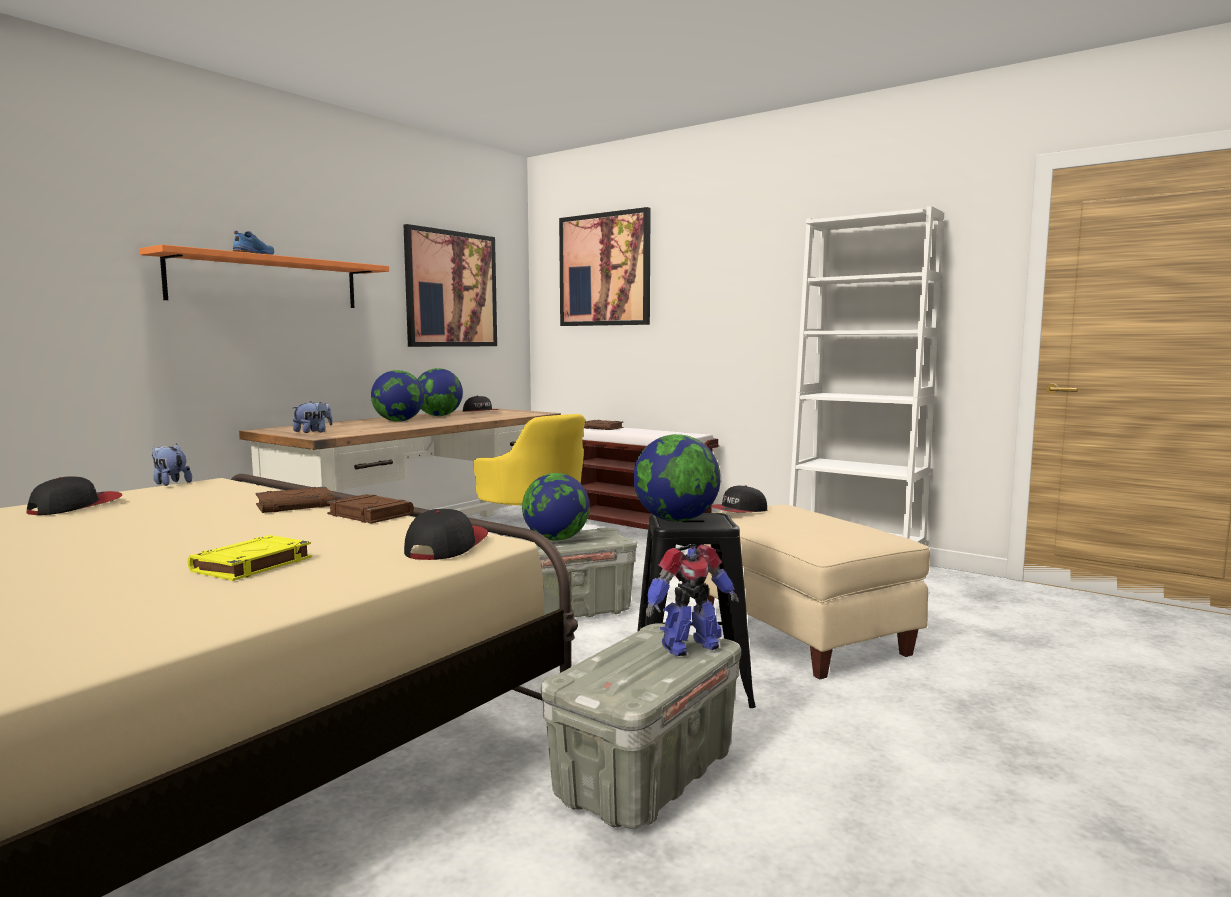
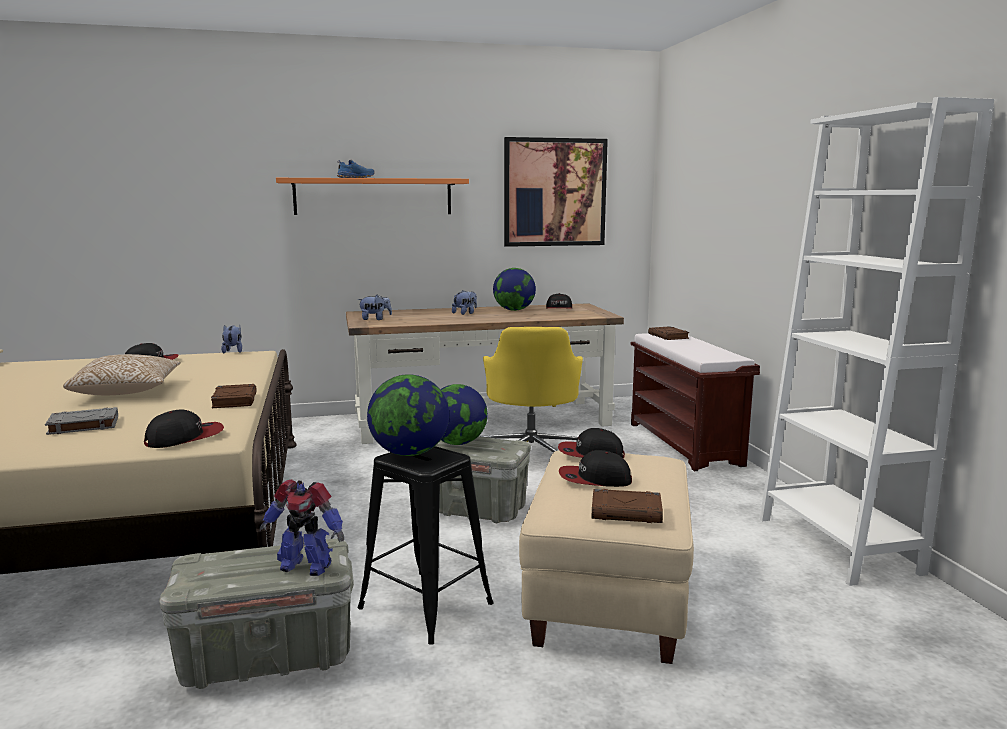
camera: 40 degrees right, 5 degrees up
(171, 532) = (127, 391): none -> pillow
(251, 565) = (82, 426): yellow book -> grey book
(296, 505) = (228, 383): brown book -> brown book (627, 512)
(398, 421) = (465, 313): globe -> plush toy
(604, 270) = (699, 169): picture -> none
(788, 522) = (594, 479): none -> cap

